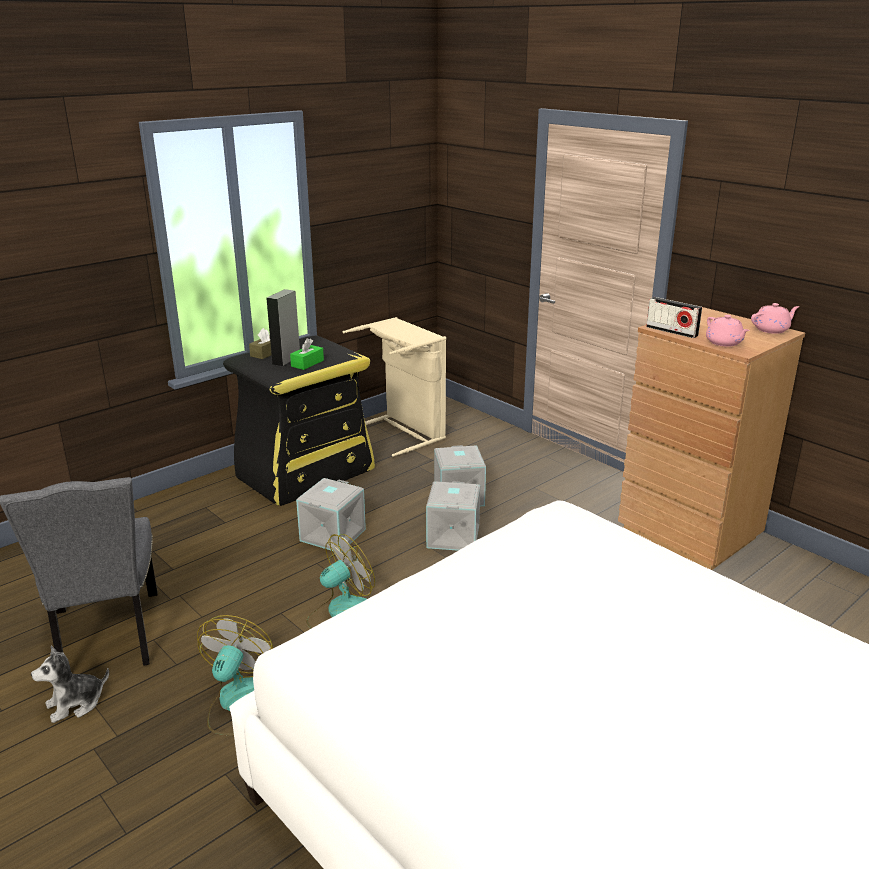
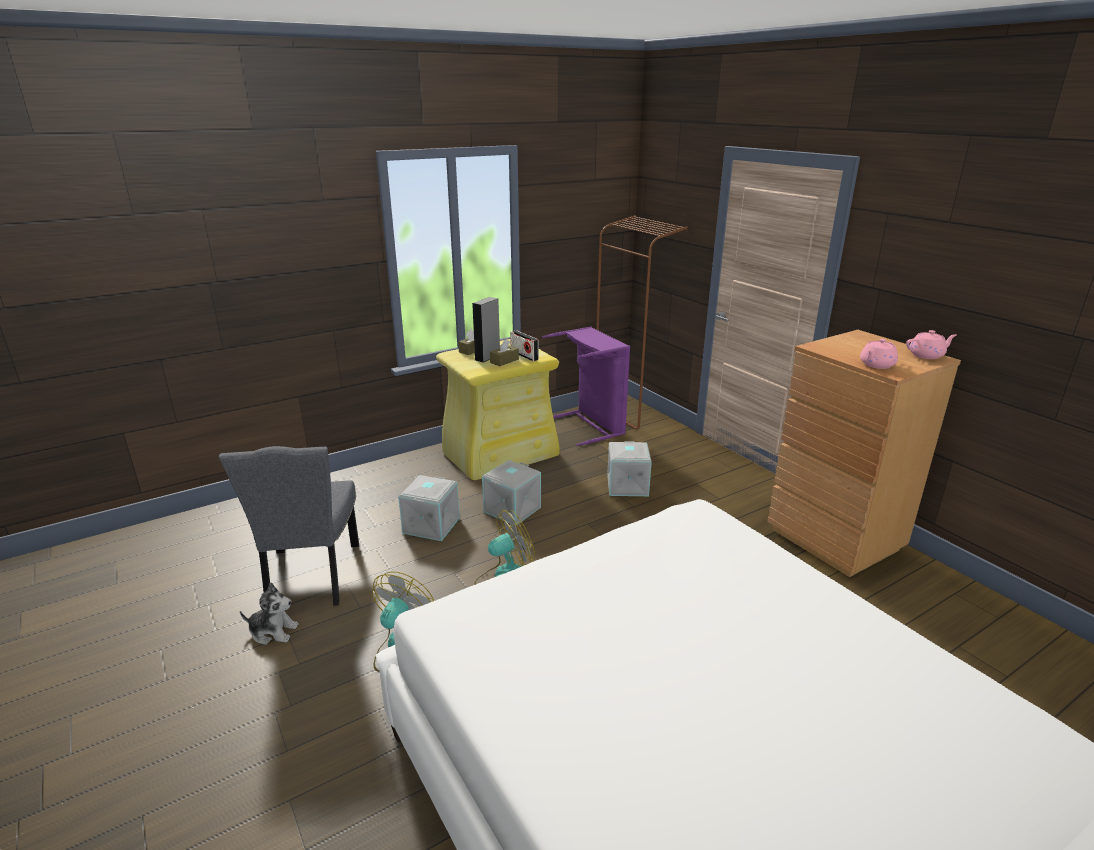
camera: 10 degrees right, 0 degrees up
(75, 704) = (273, 631): plush toy -> plush toy turned 150 degrees counterclockwise
(307, 363) = (504, 361): green tissue box -> brown tissue box
(307, 473) = (502, 454): black nightstand -> yellow nightstand
(404, 432) = (590, 425): beige laundry basket -> purple laundry basket
(447, 414) = (631, 413): none -> brown clothes rack
(452, 536) = (614, 520): grey storage box -> grey storage box (430, 525)
(671, 331) = (827, 351): radio -> radio (524, 355)
(724, 343) = (876, 365): pink teapot -> pink teapot turned 60 degrees clockwise

